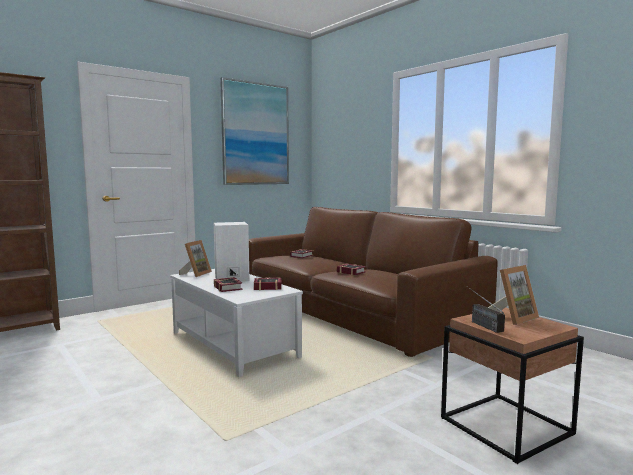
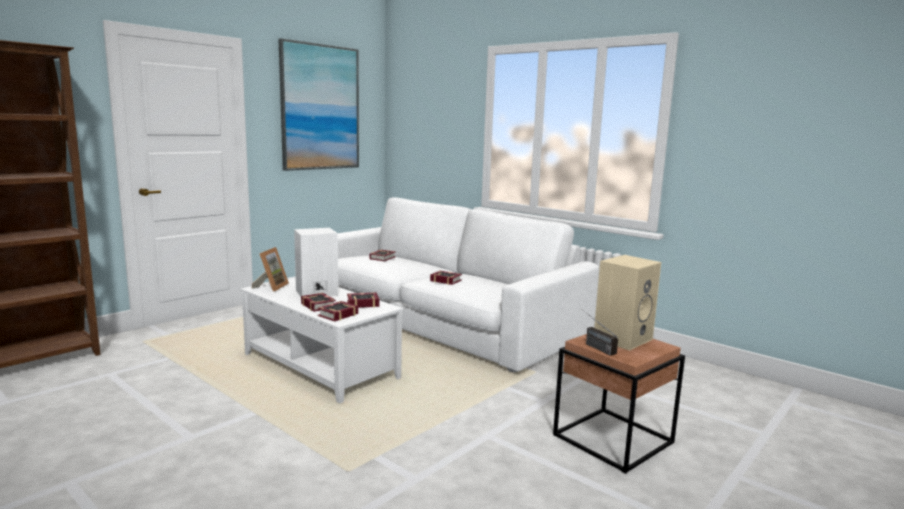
camera: 10 degrees left, 5 degrees up
(239, 295) = (336, 315): none -> book
(351, 310) = (441, 319): brown sofa -> white sofa
(513, 318) = (622, 338): picture frame -> beige speaker

